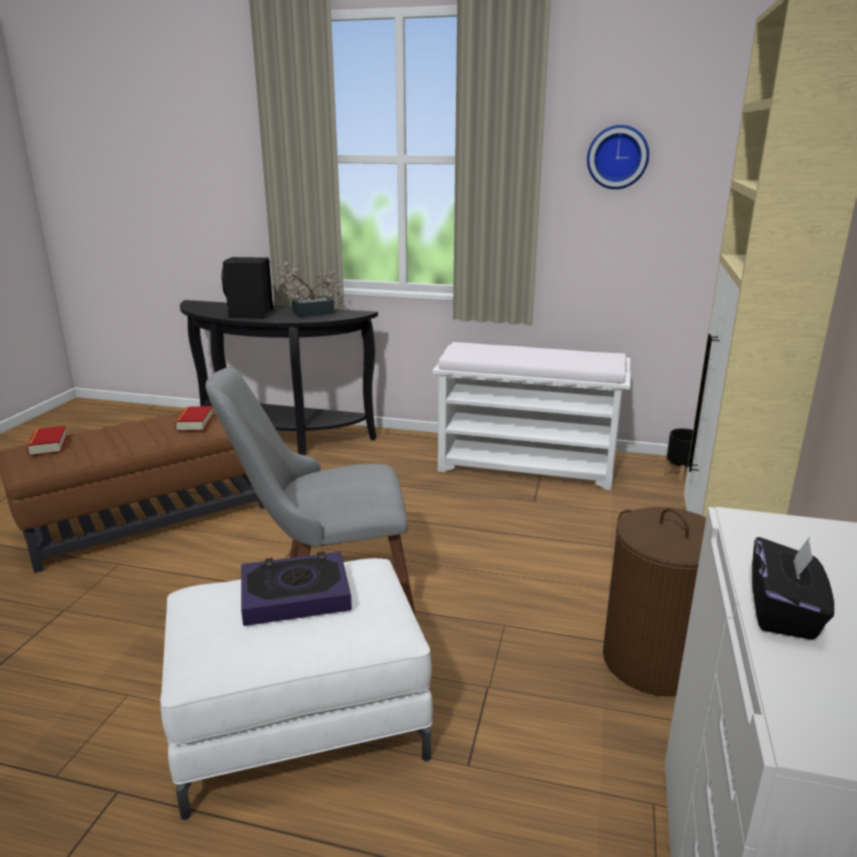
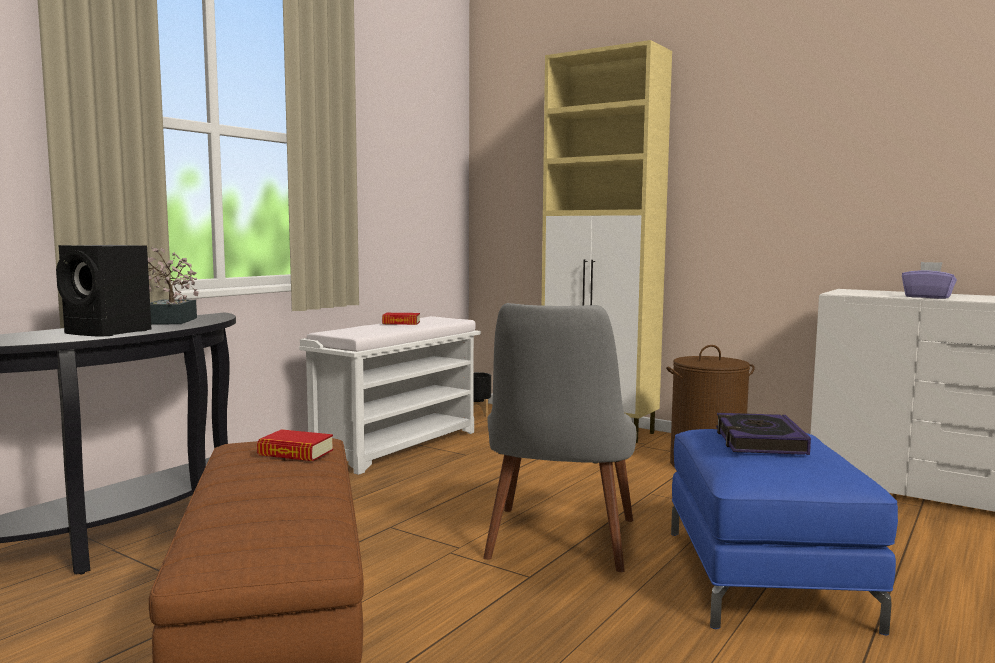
camera: 70 degrees left, 15 degrees down
(48, 445) = (244, 533): book -> book (401, 323)
(300, 724) = (764, 577): white ottoman -> blue ottoman
(617, 157) = (387, 148): wall clock -> none
(783, 612) = (927, 297): black tissue box -> purple tissue box

